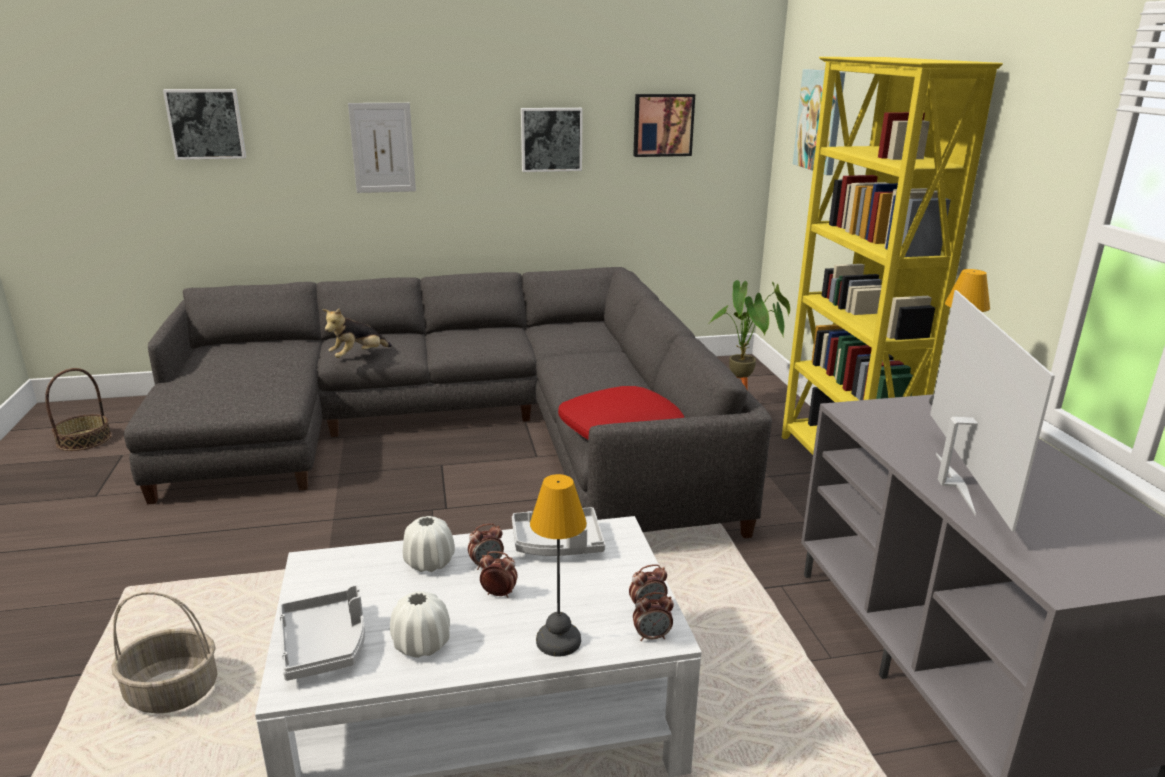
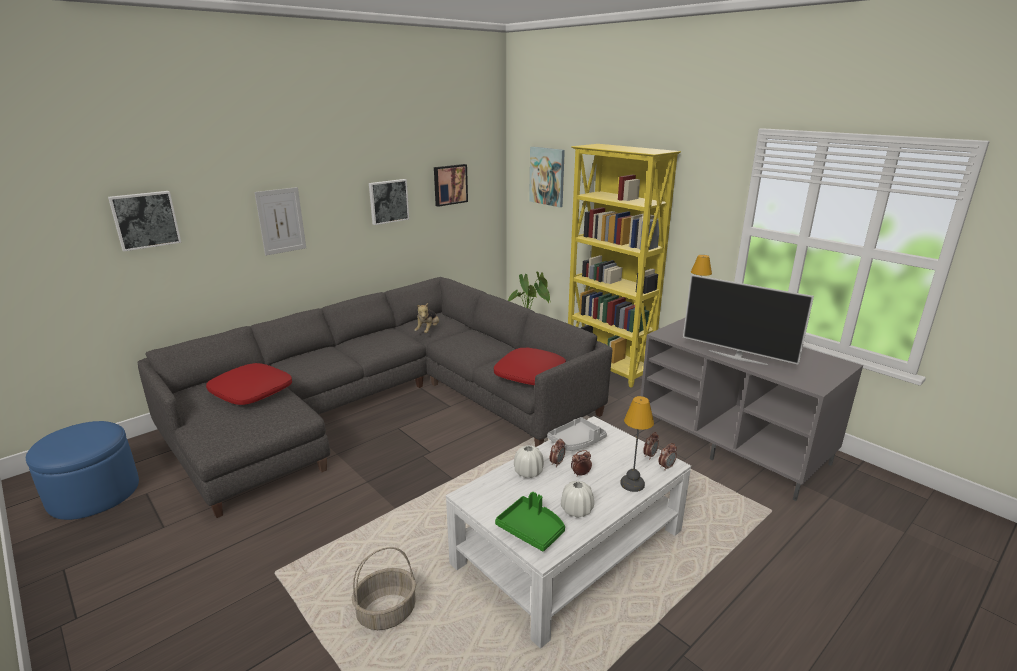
camera: 30 degrees left, 0 degrees up
(84, 439) = (94, 493): basket -> blue ottoman
(264, 363) = (251, 392): none -> red pillow
(325, 644) = (531, 529): grey tray -> green tray
(358, 356) = (314, 371): plush toy -> plush toy (428, 331)
(951, 483) = (737, 357): television -> television turned 150 degrees clockwise

